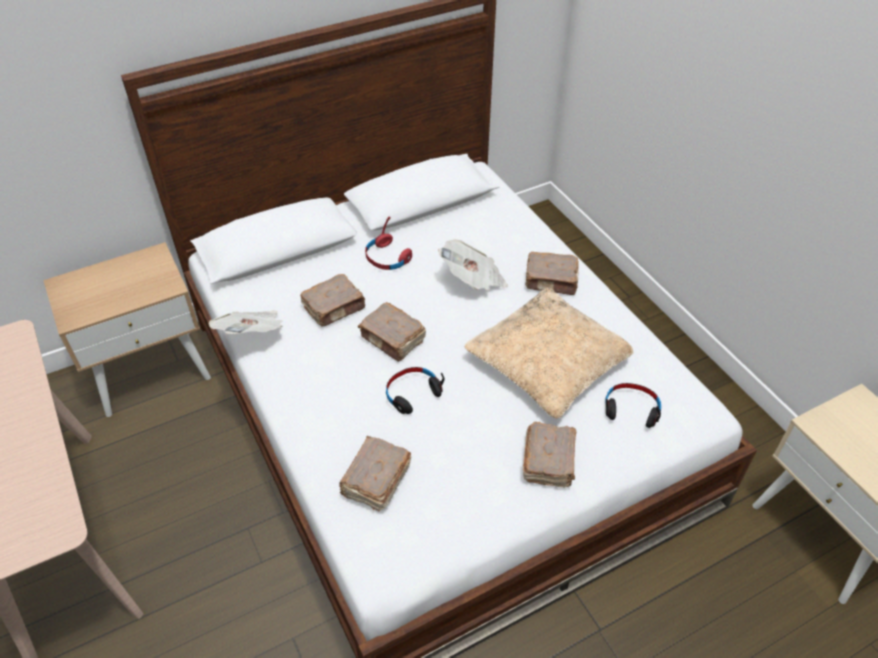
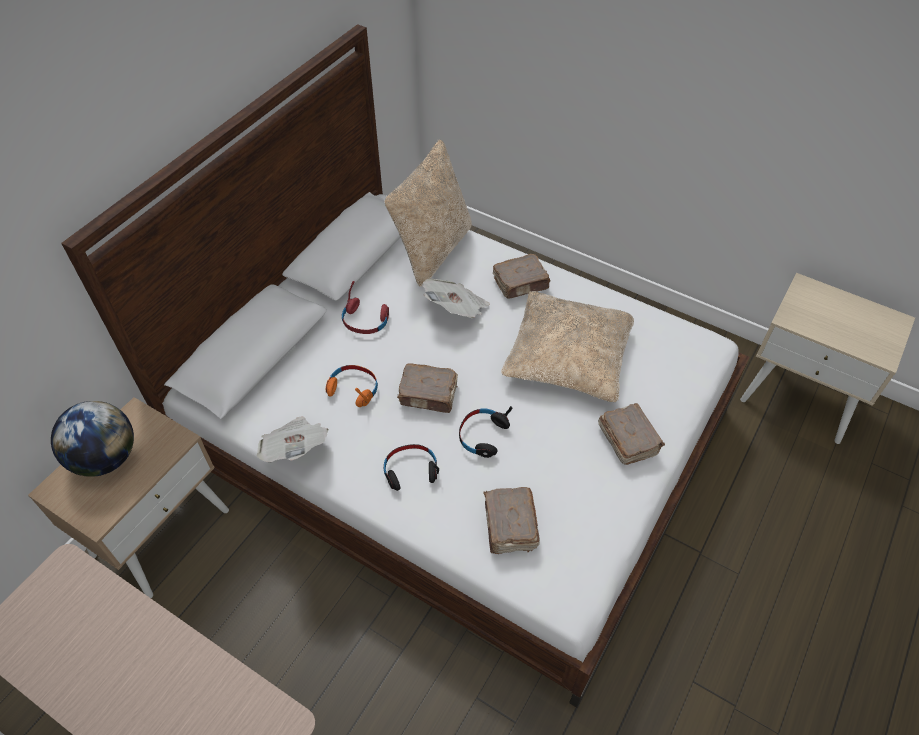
camera: 30 degrees left, 5 degrees up
(112, 277) = (106, 458): none -> globe
(335, 308) = (353, 389): brown book -> orange headphones
(491, 224) = (434, 252): none -> beige pillow
(631, 409) = (657, 367): black headphones -> black headphones (410, 470)

